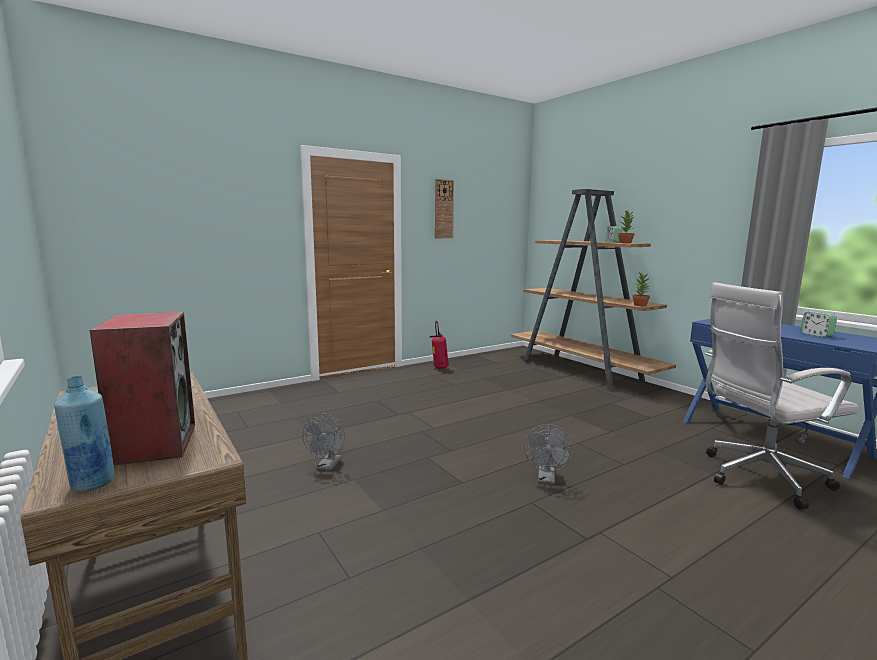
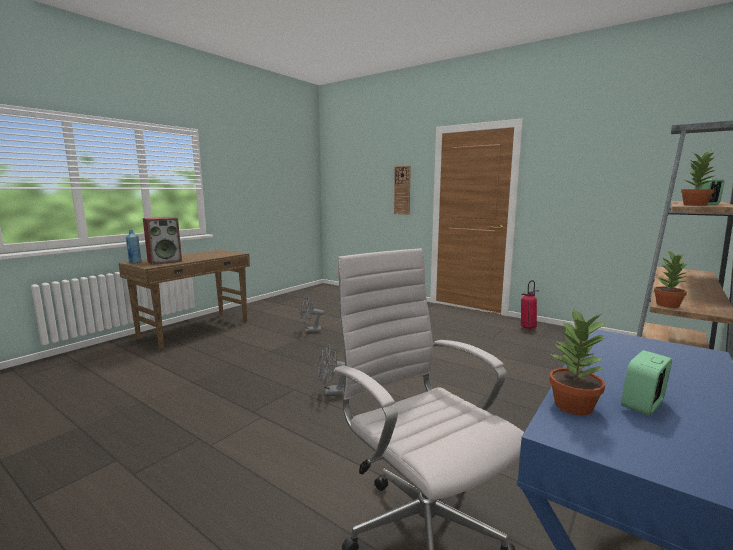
camera: 70 degrees right, 0 degrees up
(443, 209) = (572, 166): wall clock -> wall clock (402, 190)
(831, 342) = (573, 406): none -> potted plant

